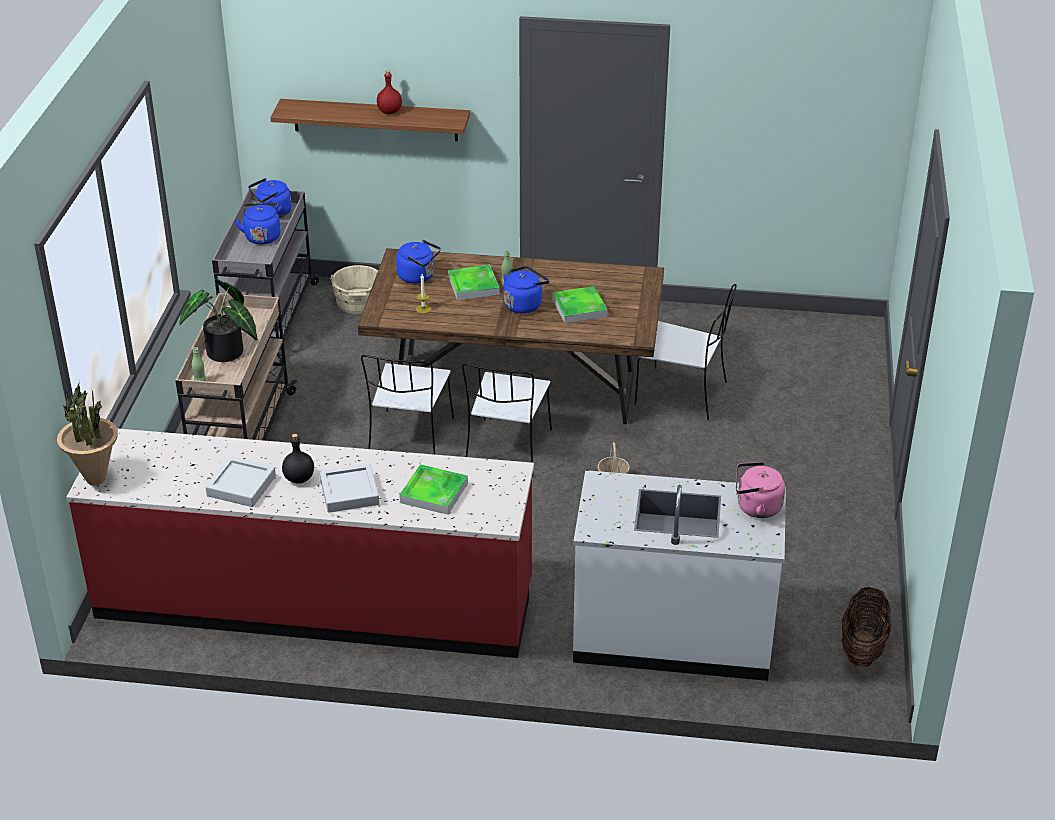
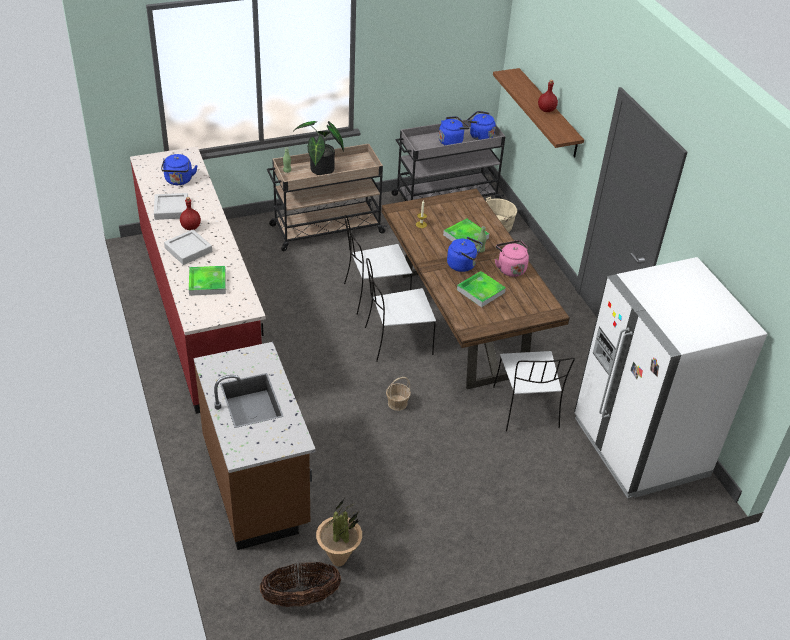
camera: 60 degrees right, 5 degrees up
(95, 479) = (149, 160): potted plant -> potted plant (338, 560)
(298, 478) = (191, 227): black bottle -> red bottle
(418, 277) = (455, 211): blue kettle -> blue kettle (179, 181)
(673, 635) = (257, 483): white counter -> brown counter
(756, 507) = (280, 438): pink kettle -> pink kettle (510, 268)
(783, 343) = (639, 447): none -> white fridge

